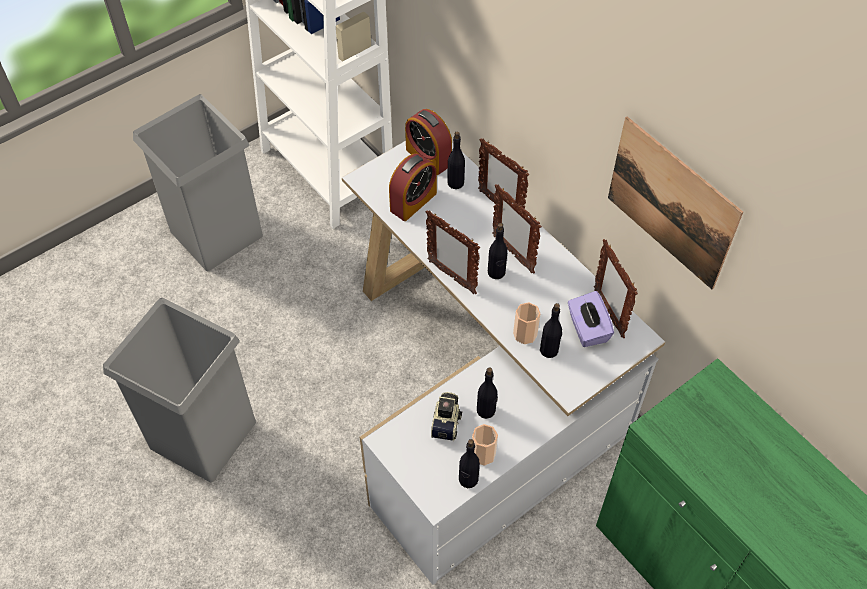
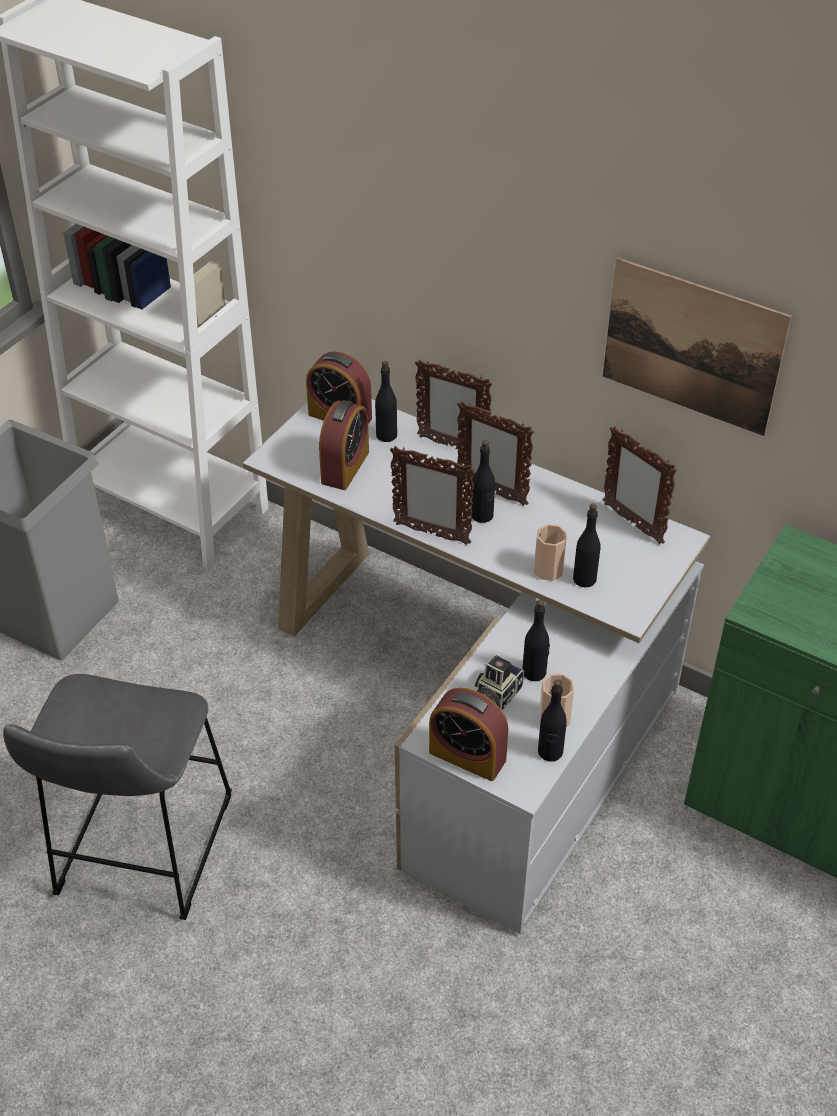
camera: 20 degrees left, 10 degrees down
(203, 434) = (140, 853): grey trash can -> grey stool
(407, 463) = (467, 756): none -> alarm clock
(447, 421) = (494, 697): camera -> camera turned 135 degrees counterclockwise
(587, 329) = (617, 546): purple tissue box -> none

